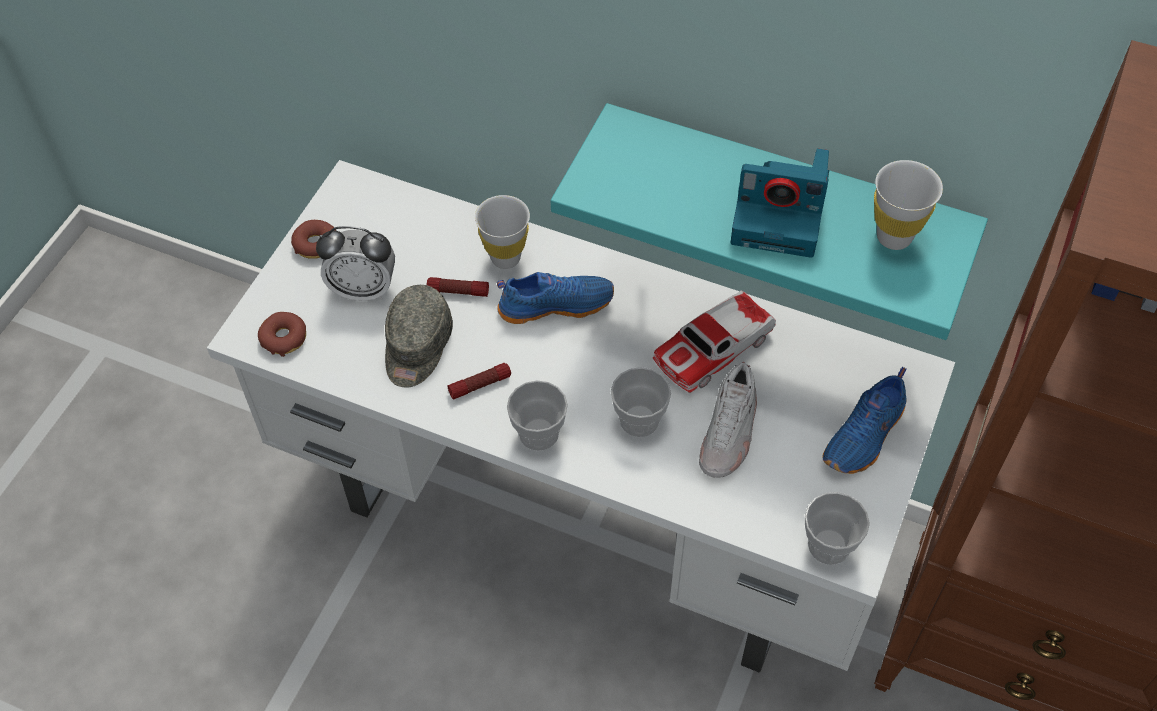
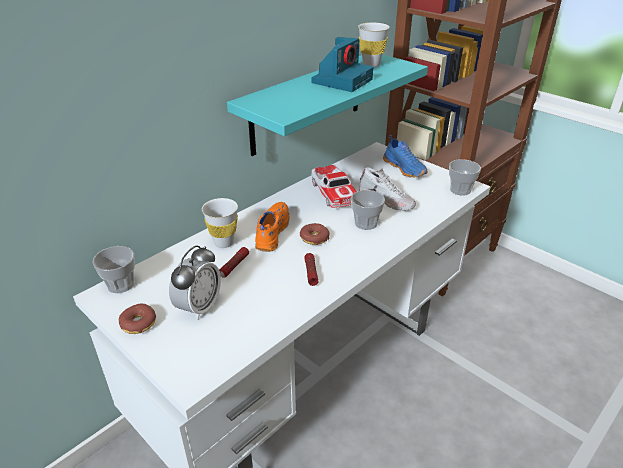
camera: 70 degrees left, 20 degrees down
(284, 338) = (211, 358): donut -> donut (314, 238)
(417, 347) = (265, 292): grey cap -> none
(538, 433) = (357, 258): cup -> cup (120, 284)
(555, 304) = (271, 232): blue shoe -> orange shoe

